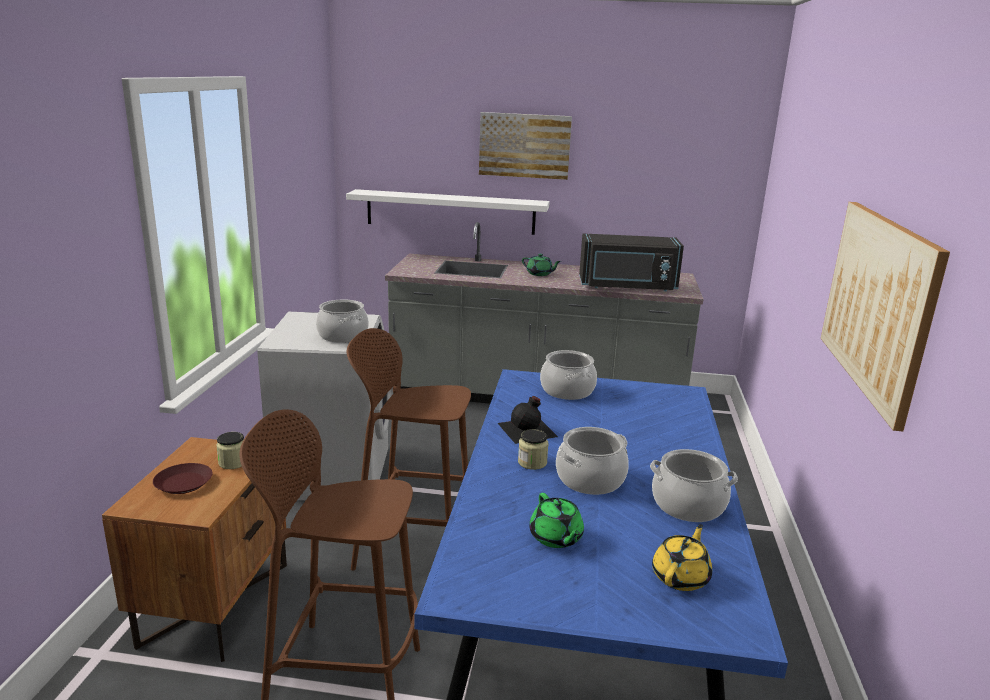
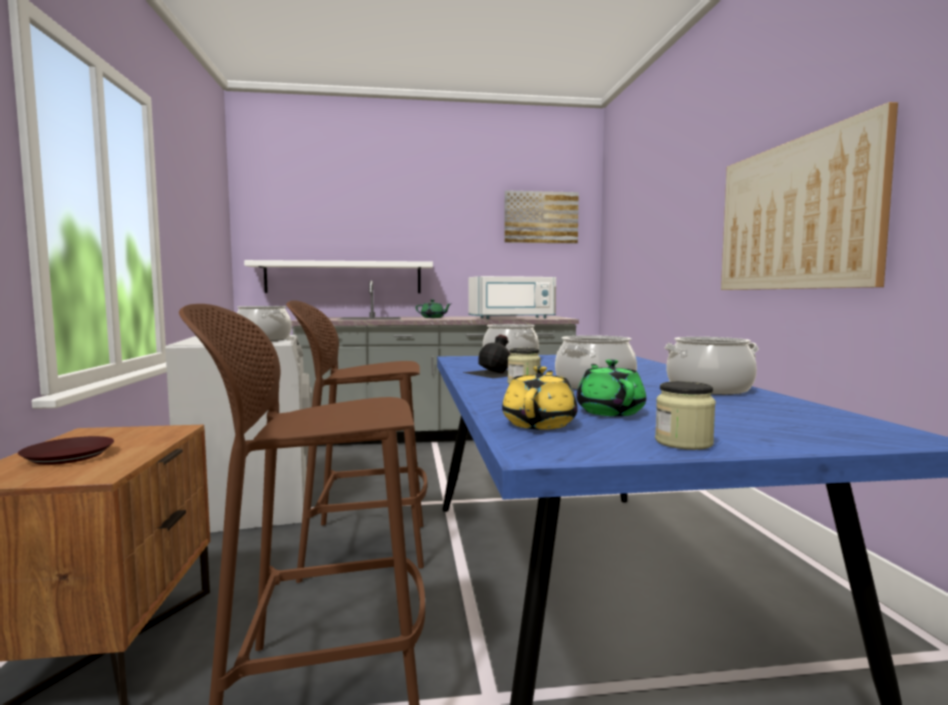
camera: 15 degrees left, 15 degrees down
(233, 463) = (142, 438): jar -> jar (683, 442)
(524, 145) = (407, 217): picture -> picture (540, 217)
(556, 538) = (610, 411): green teapot -> green teapot turned 150 degrees counterclockwise
(627, 287) = (512, 318): black microwave -> white microwave
(681, 577) = (779, 418): yellow teapot -> yellow teapot (540, 423)

